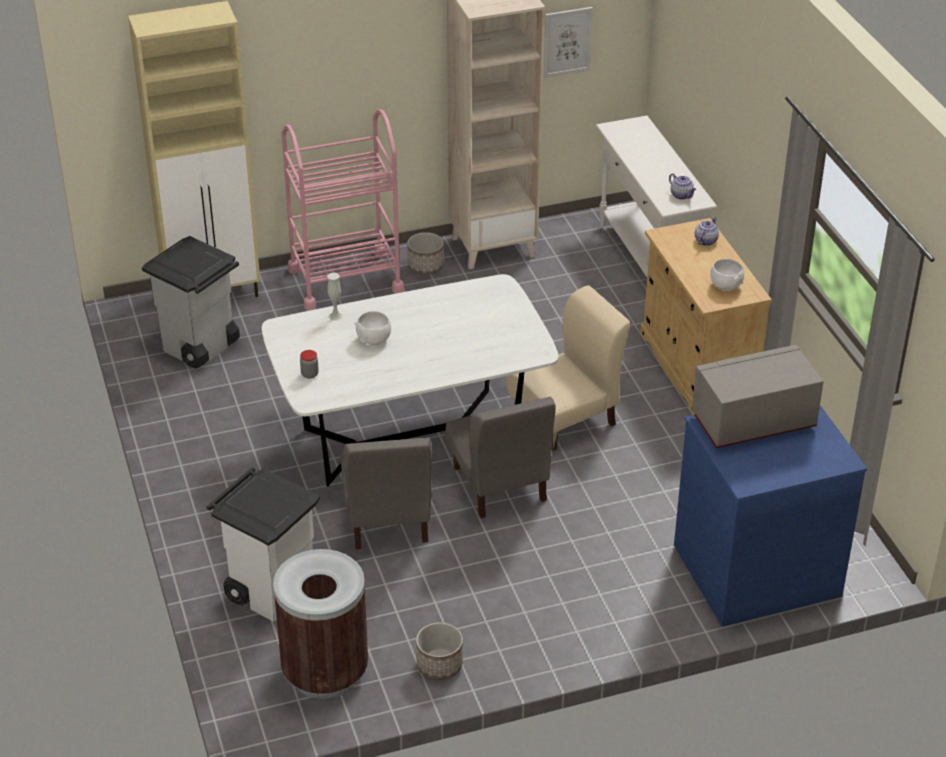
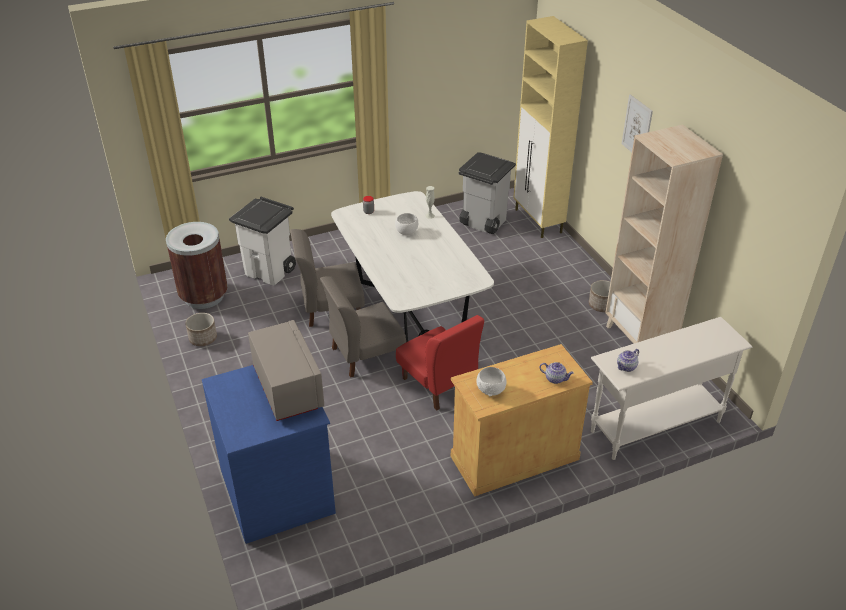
camera: 85 degrees right, 0 degrees up
(345, 280) = (571, 271): pink cart -> none
(565, 419) = (438, 383): beige chair -> red chair
(567, 42) = (738, 238): picture -> picture (637, 127)

